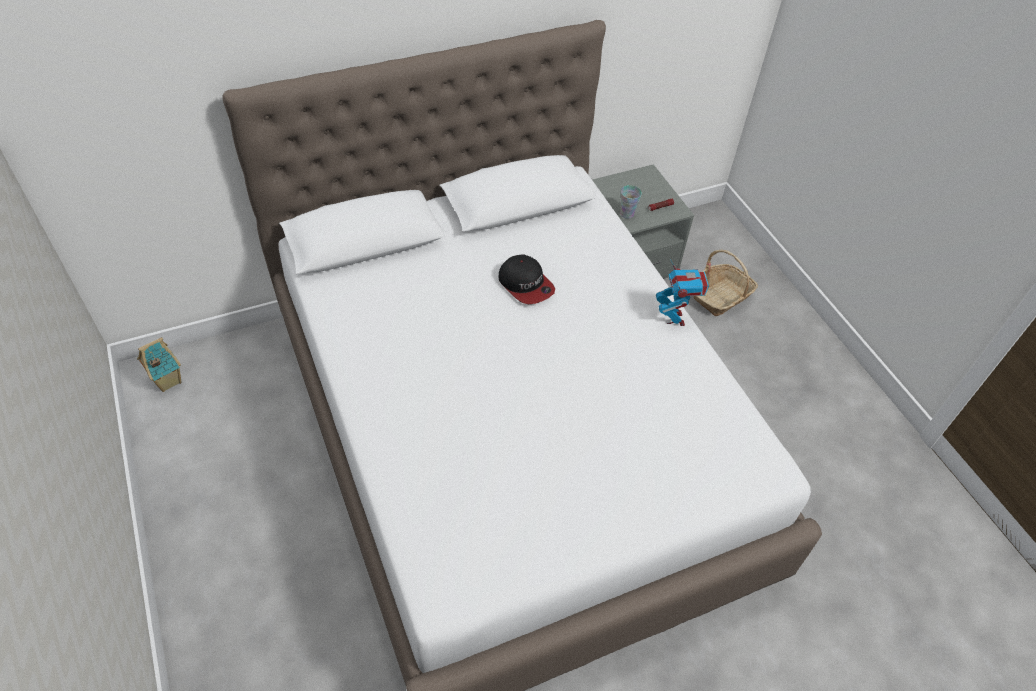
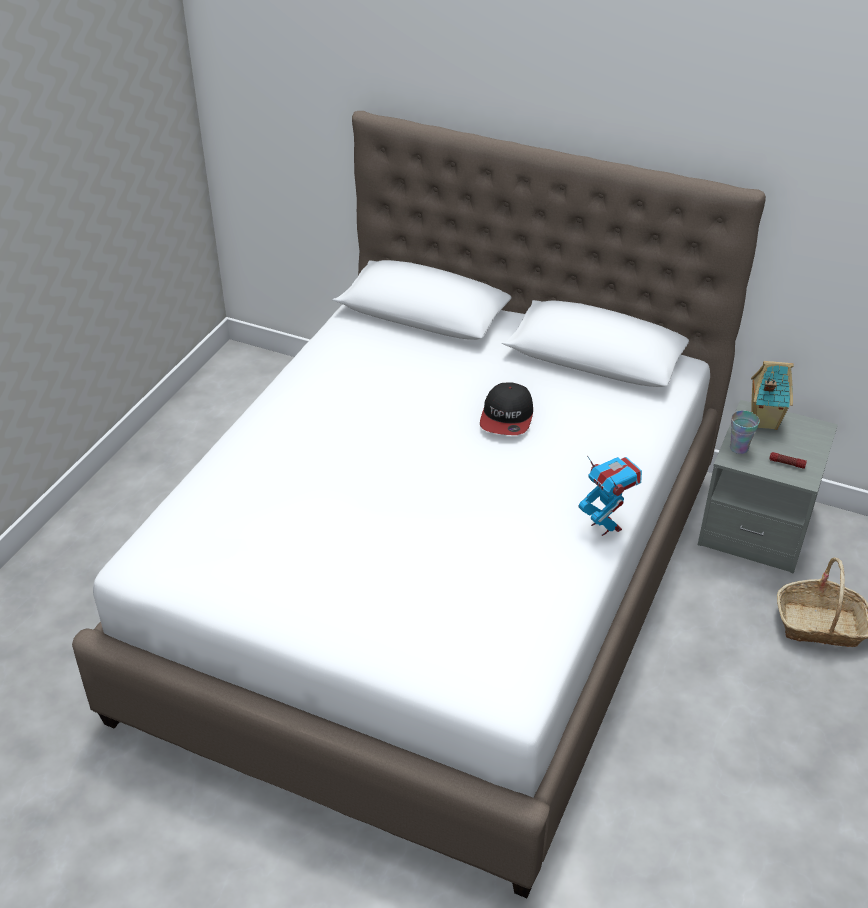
camera: 50 degrees right, 10 degrees down
(167, 381) = (242, 371): toy house -> toy house (763, 421)
(674, 318) = (605, 526): toy robot -> toy robot turned 75 degrees counterclockwise

